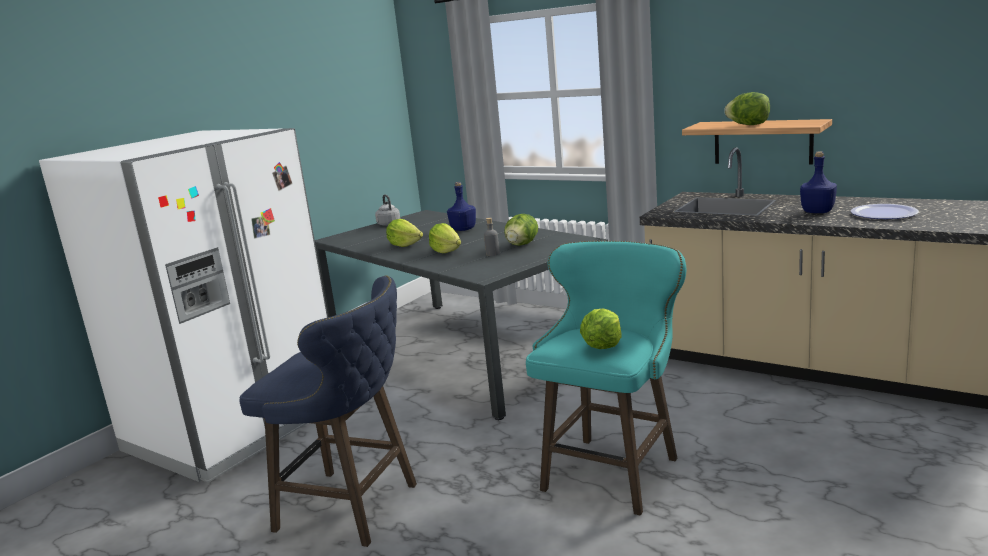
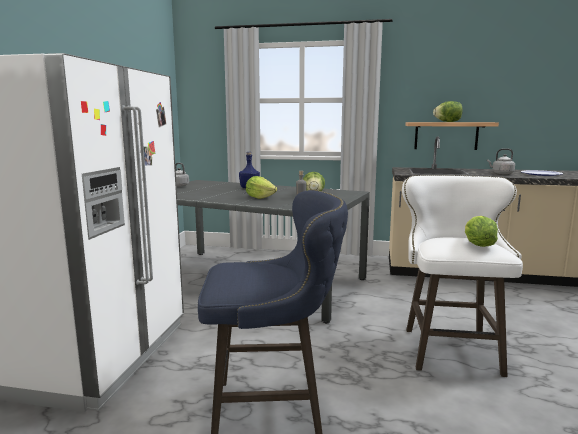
camera: 25 degrees left, 5 degrees down
(405, 245) = (217, 195): lettuce -> none
(613, 470) = (450, 348): turquoise stool -> white stool
(817, 212) = (501, 173): blue bottle -> grey kettle

